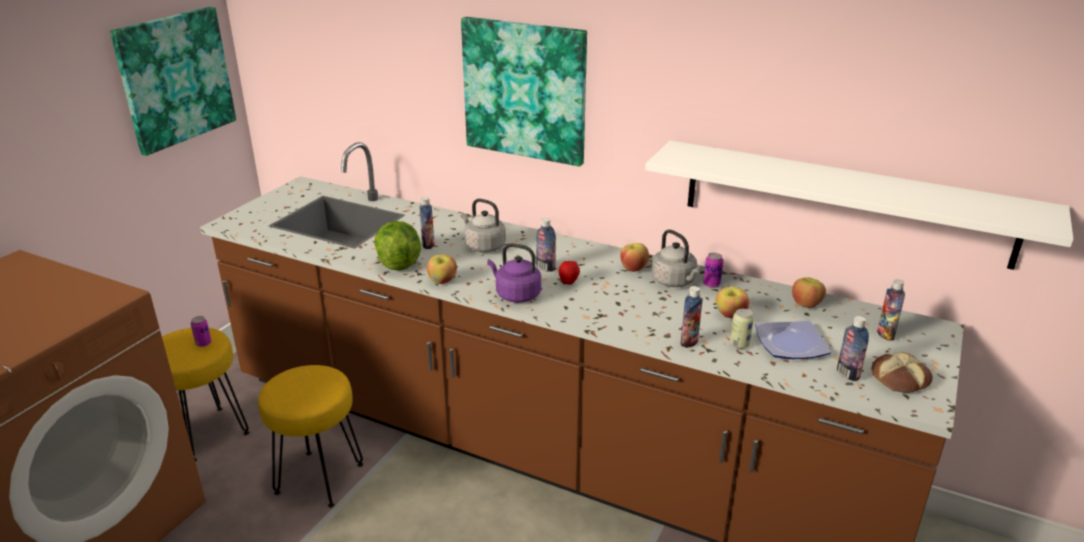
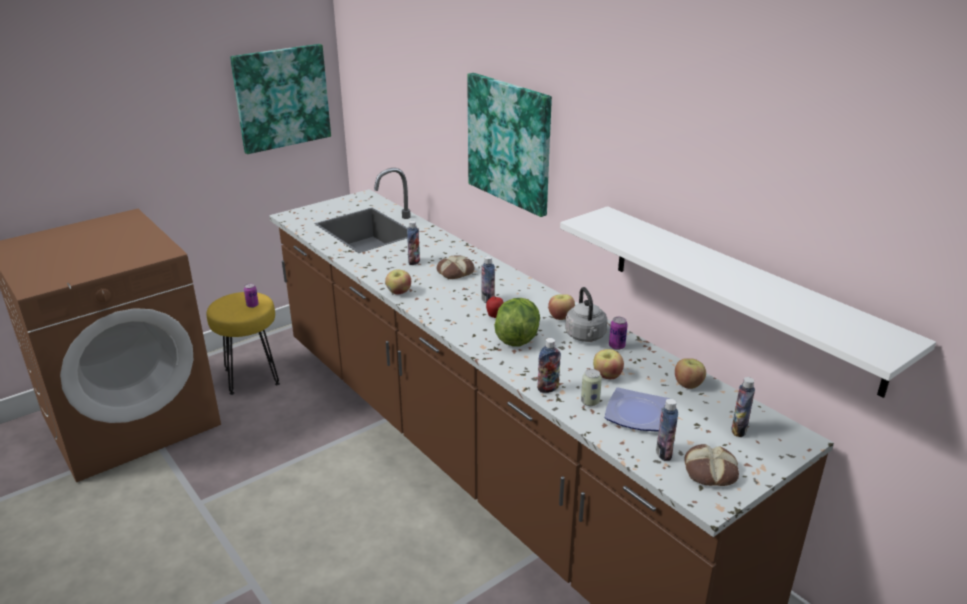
camera: 25 degrees right, 0 degrees up
(319, 477) = (304, 431): yellow stool -> none
(399, 262) = (380, 270): lettuce -> lettuce (517, 337)
(483, 246) = (455, 272): grey kettle -> bread
(516, 295) = (444, 316): purple kettle -> none

